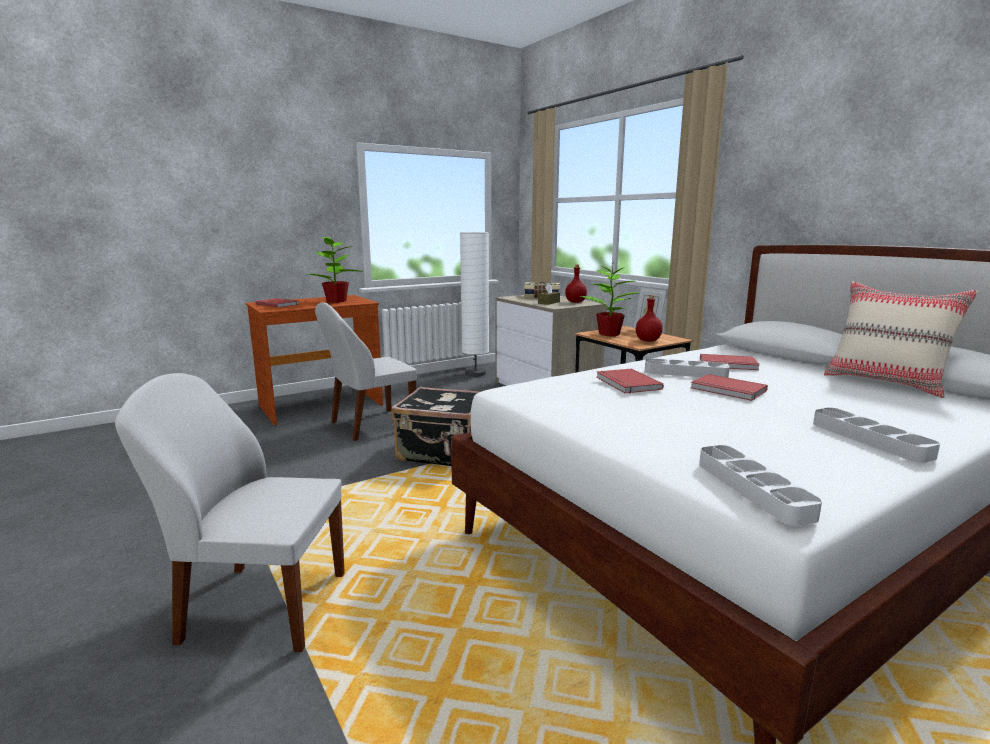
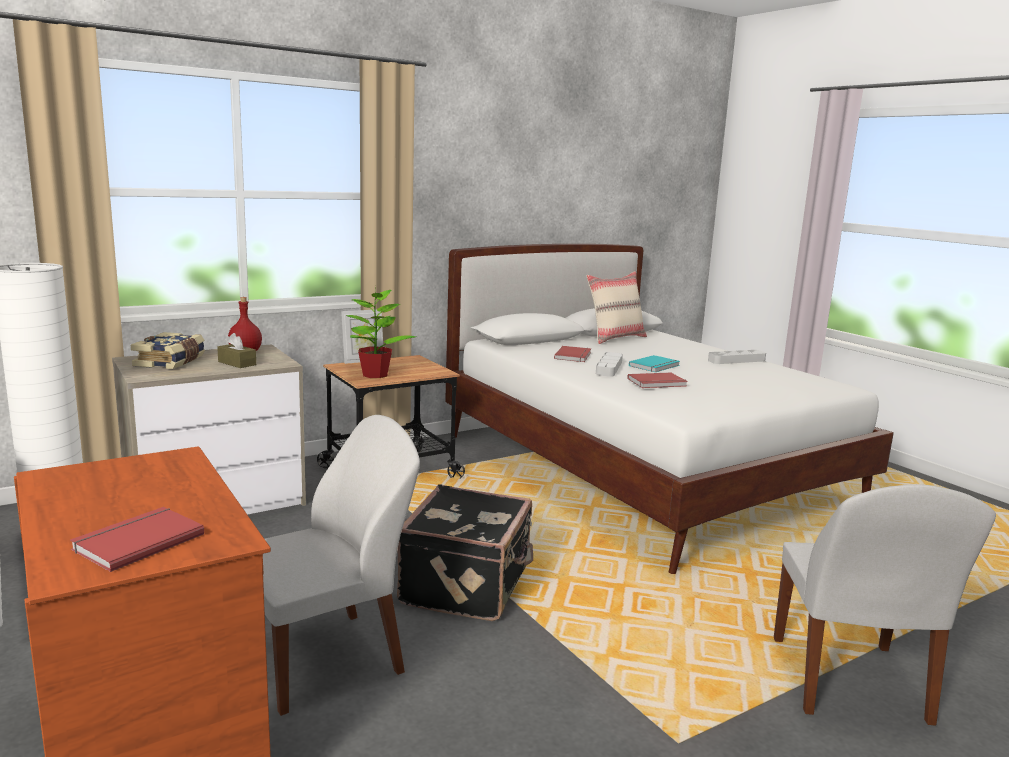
camera: 90 degrees left, 0 degrees up
(336, 301) = (143, 481): potted plant -> none
(370, 425) = (326, 659): white chair -> white chair turned 90 degrees counterclockwise
(648, 340) = (419, 367): red bottle -> none
(727, 390) = (655, 366): red book -> turquoise book
(752, 489) = (831, 387): grey tray -> none

